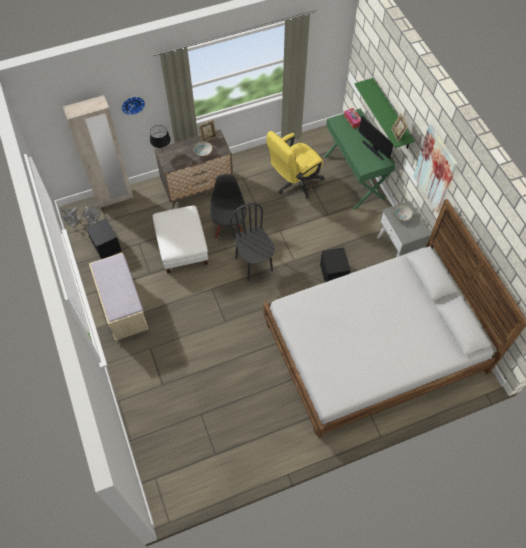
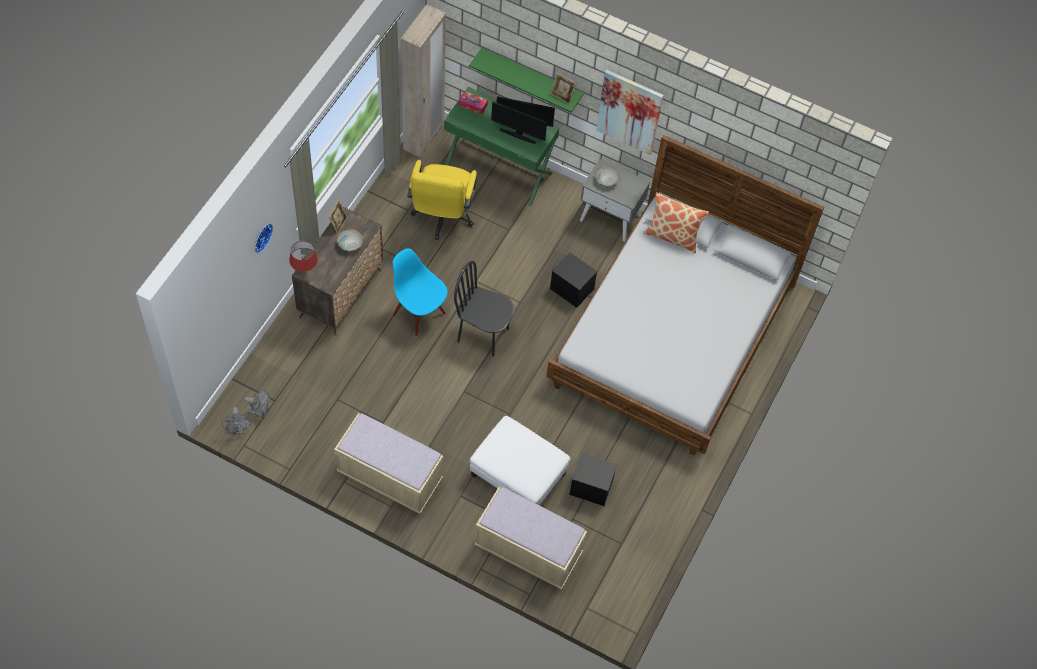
camera: 45 degrees left, 0 degrees up
(106, 246) = (303, 427): black storage box -> black storage box (590, 487)
(114, 198) = (256, 369): beige wardrobe -> beige wardrobe (424, 137)
(156, 412) = (528, 550): none -> beige bench
(162, 152) = (305, 273): black table lamp -> red table lamp
(181, 246) = (388, 370): white ottoman -> white ottoman (517, 475)
(229, 227) = (419, 314): black chair -> blue chair
(364, 153) = (518, 135): none -> monitor
(415, 278) = (672, 236): none -> pillow

